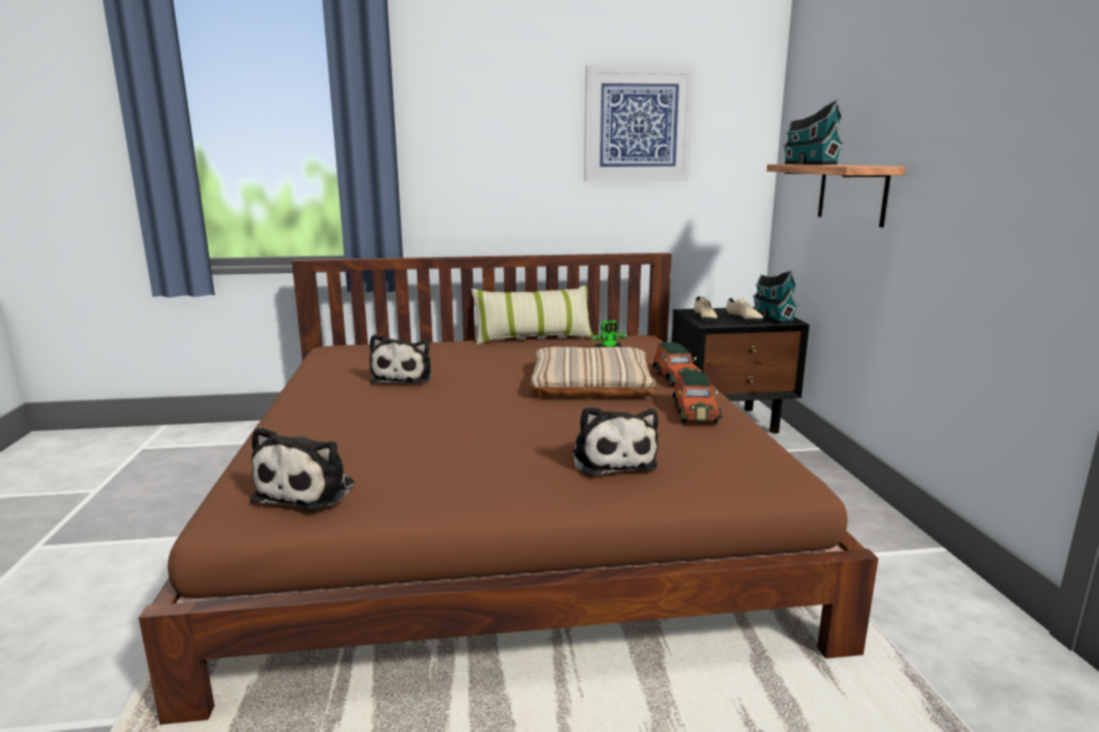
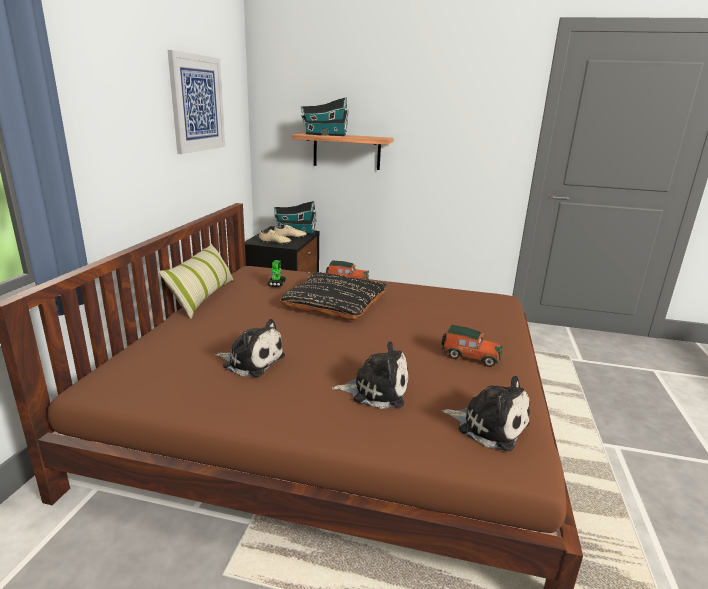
camera: 70 degrees left, 5 degrees up
(591, 382) = (335, 302): beige pillow -> black pillow
(612, 460) = (466, 325): plush toy -> plush toy (376, 390)
(694, 413) = (409, 292): toy car -> toy car (469, 356)

